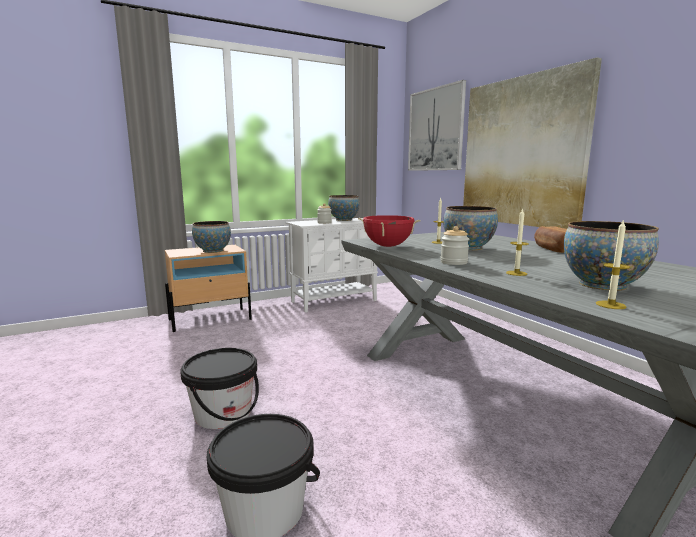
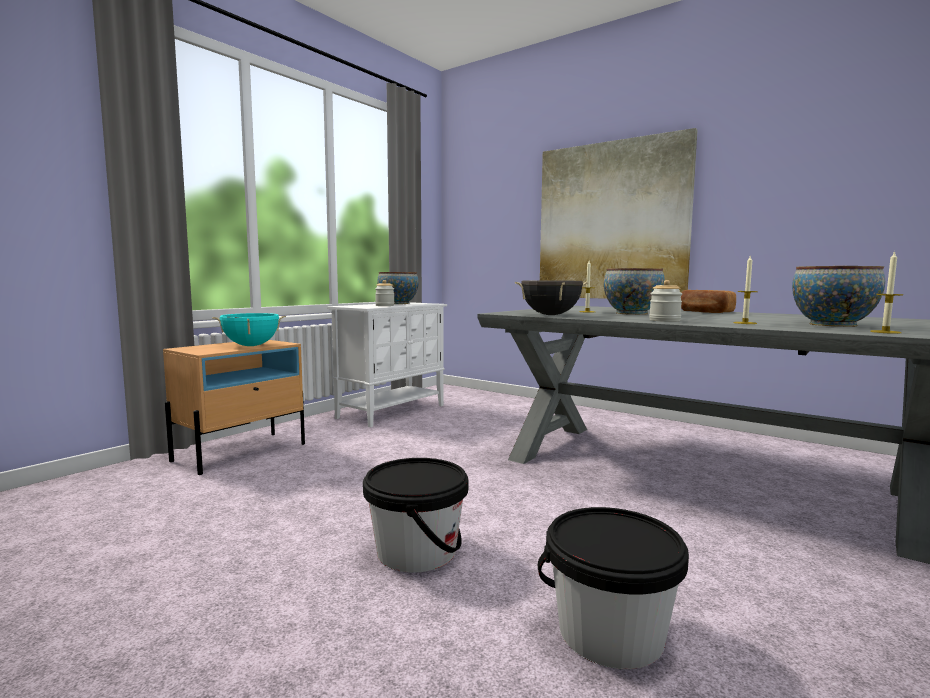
camera: 25 degrees left, 5 degrees down
(213, 251) = (251, 346): bowl -> turquoise cooking pot
(388, 246) = (550, 315): red cooking pot -> black cooking pot
(435, 129) = (492, 197): picture -> none

